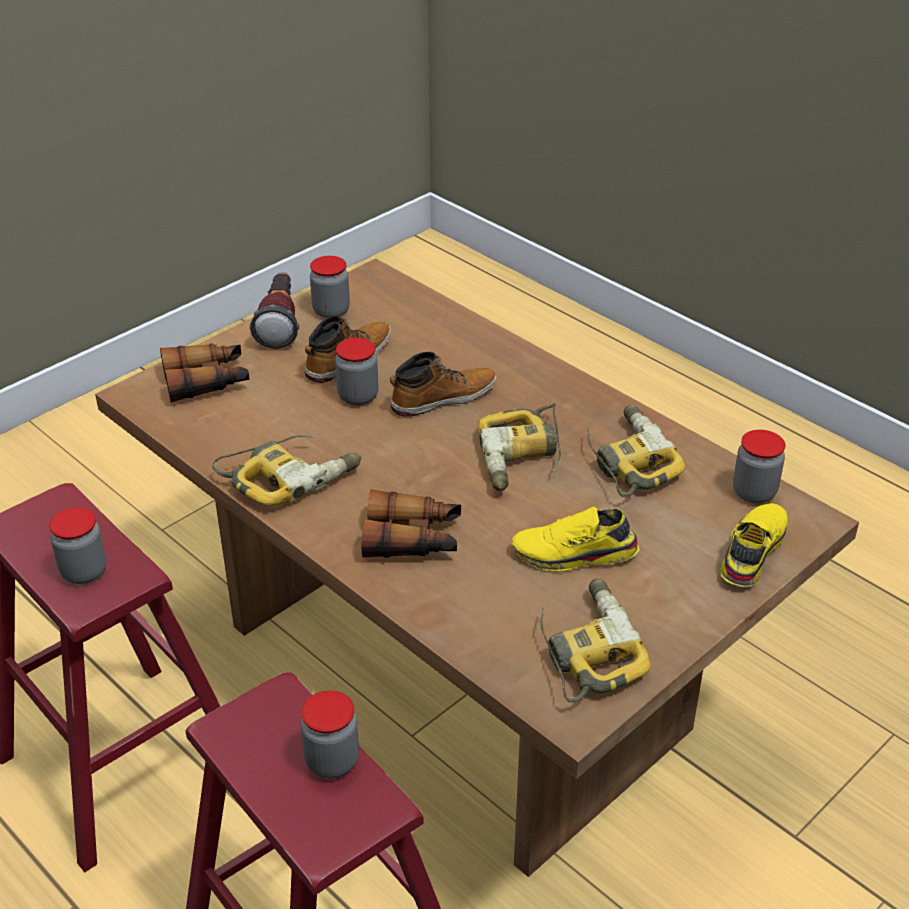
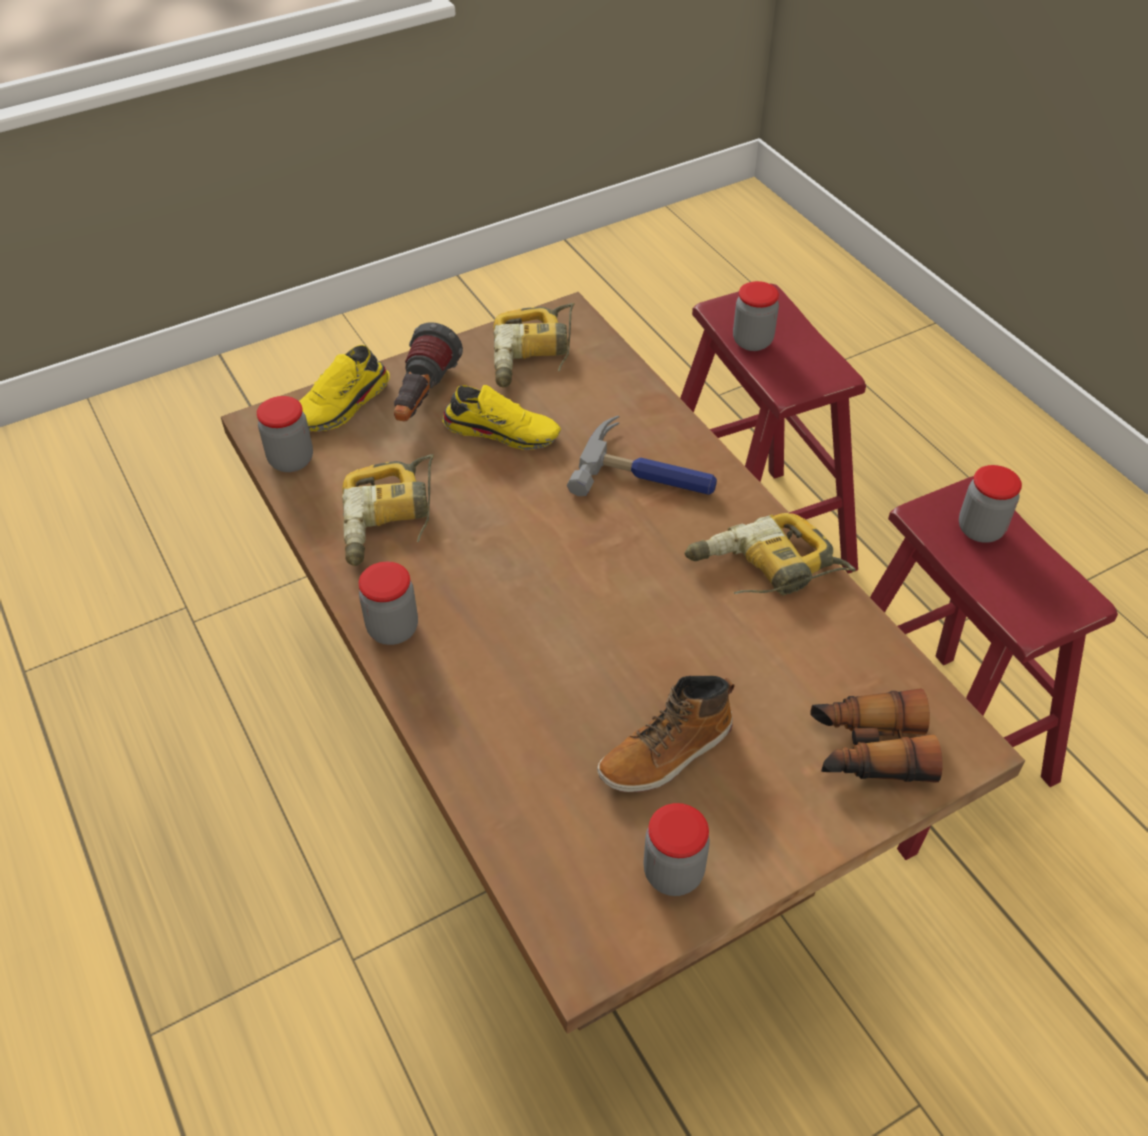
camera: 165 degrees left, 10 degrees up
(280, 323) = (758, 858): flashlight -> flashlight (423, 399)
(358, 396) = (666, 677): jar -> jar (393, 629)
(413, 539) = (649, 474): binoculars -> hammer
(443, 398) = (559, 651): boot -> none
(522, 457) = (501, 545): power drill -> none

